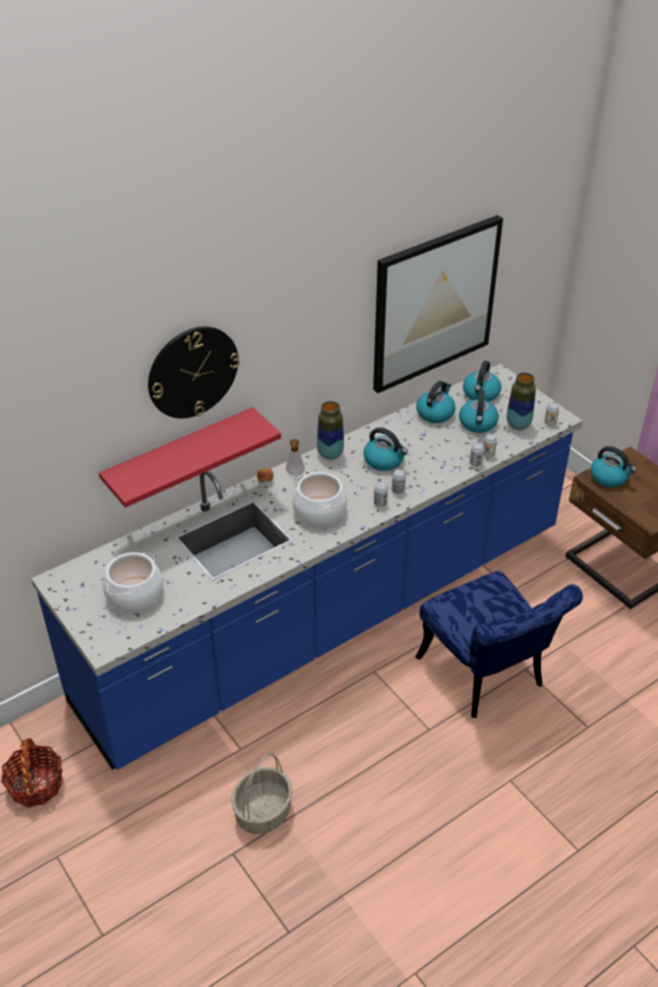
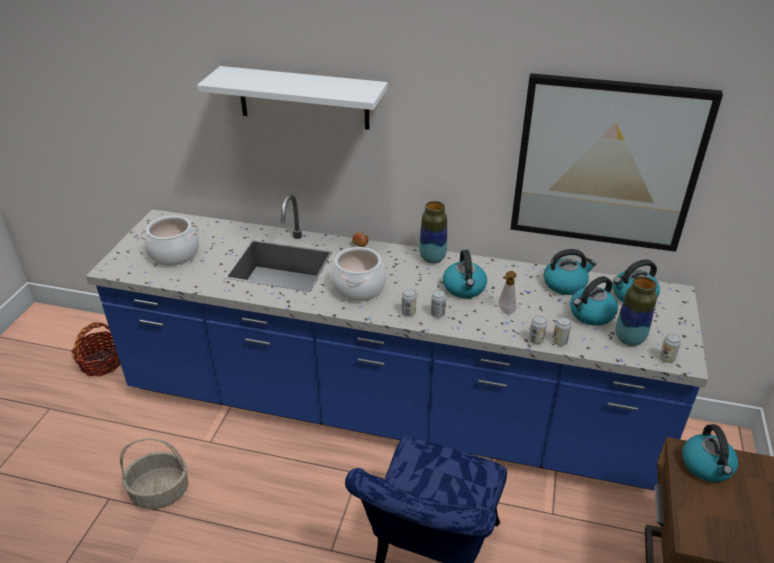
camera: 50 degrees right, 5 degrees down
(180, 458) = (289, 179): red shelf -> none
(192, 372) = (303, 98): wall clock -> white shelf
(295, 474) = (385, 255): soap dispenser -> soap dispenser (505, 311)

